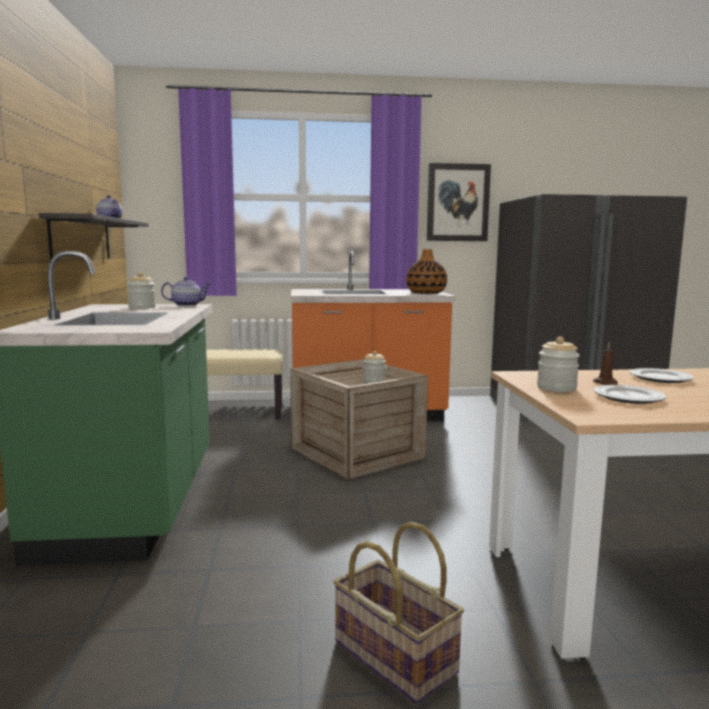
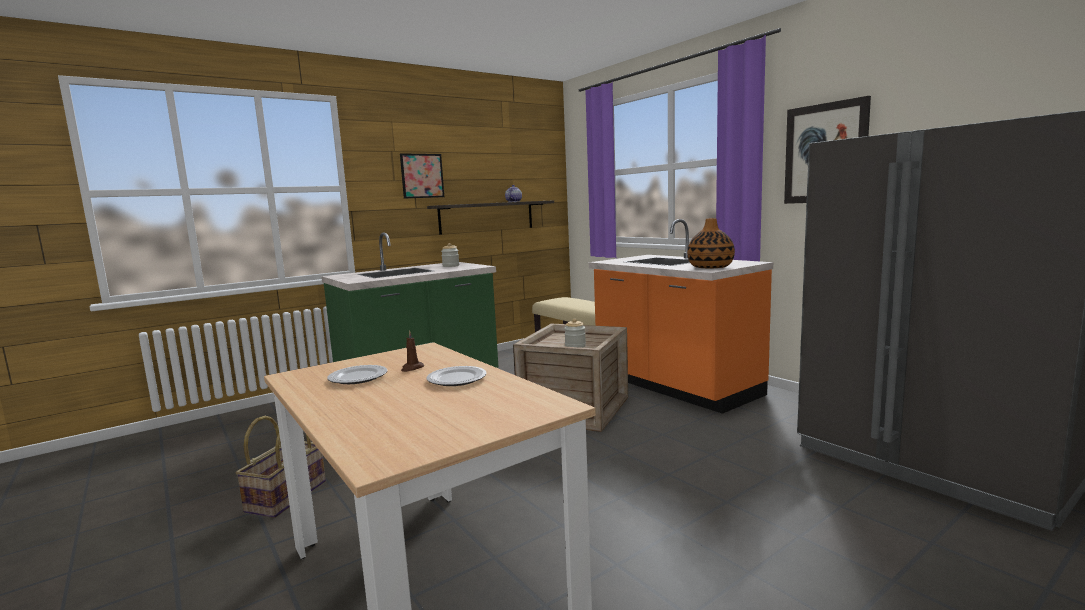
camera: 60 degrees right, 0 degrees up
(32, 161) = (422, 176): none -> picture
(187, 305) = (477, 266): teapot -> none
(556, 388) = (379, 360): jar -> none

